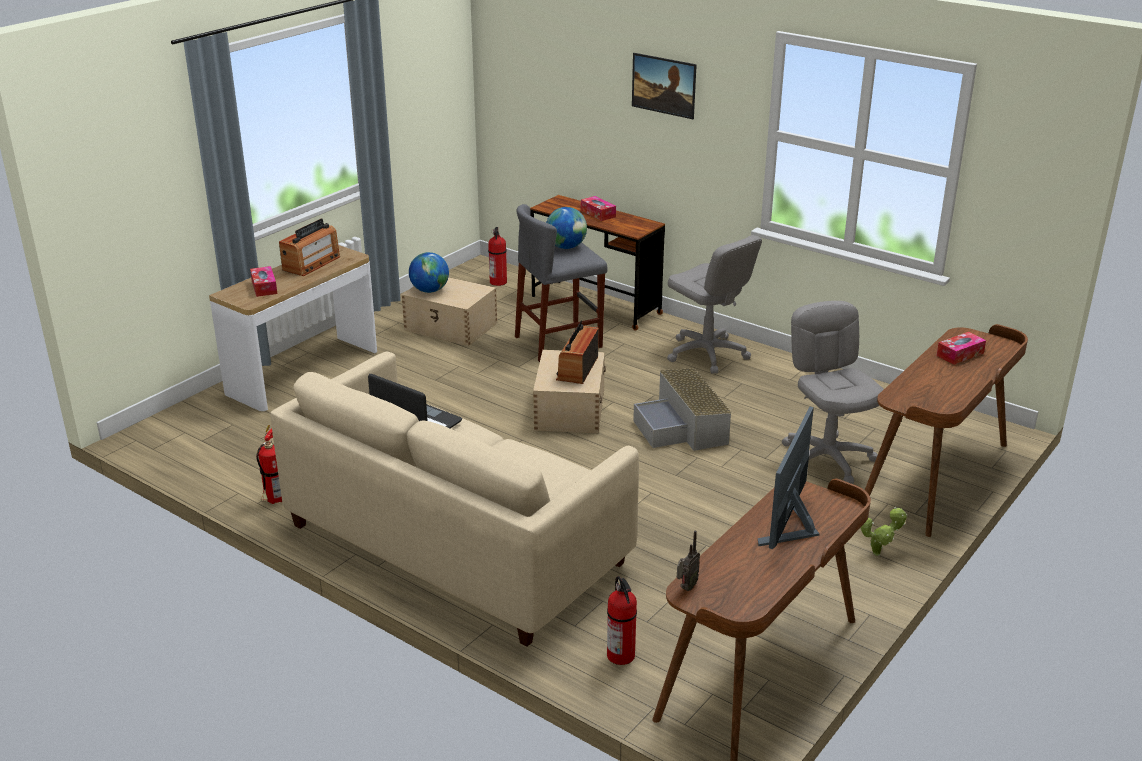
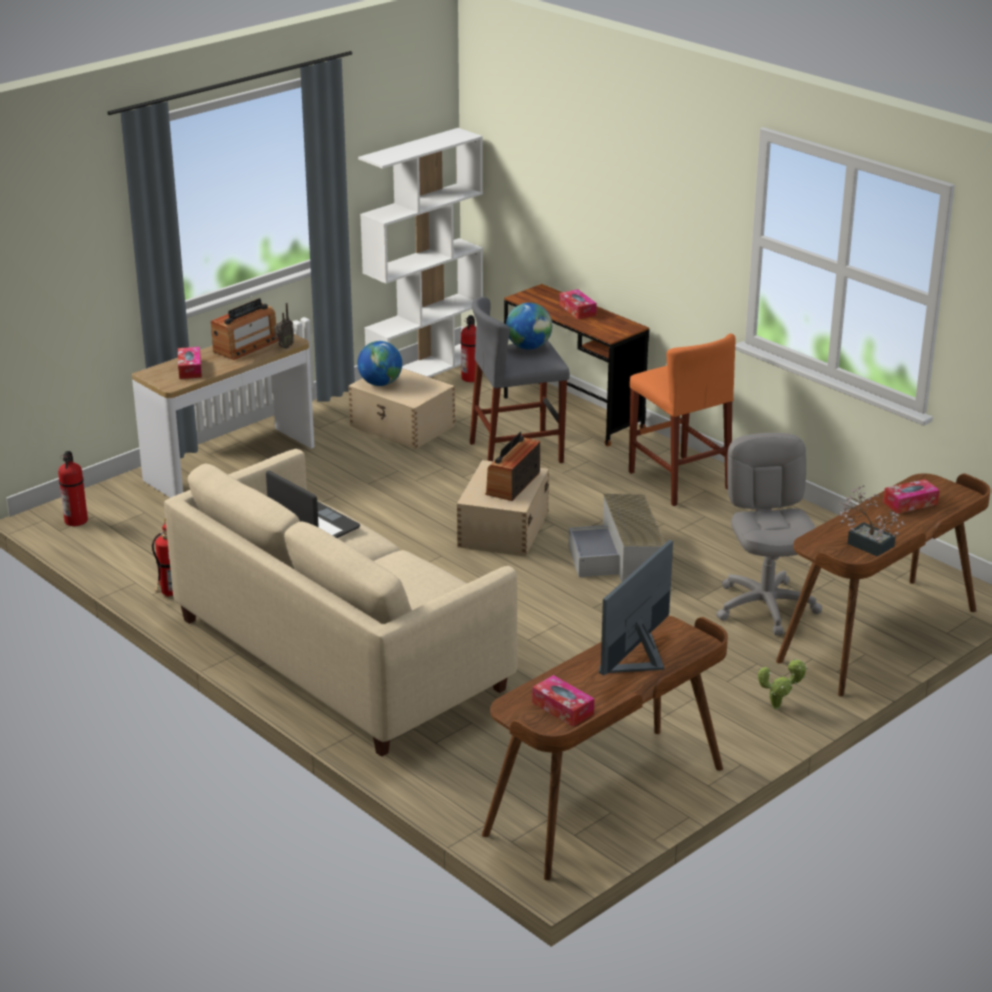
camera: 10 degrees right, 0 degrees up
(456, 277) = (425, 368): none -> white bookcase
(621, 656) = (472, 775): fire extinguisher -> fire extinguisher (76, 521)
(663, 99) = (649, 188): picture -> none
(686, 588) = (511, 703): radio -> radio (284, 347)
(707, 354) = (679, 480): grey office chair -> orange stool
(739, 588) = (562, 708): none -> tissue box
(942, 394) = (866, 543): none -> potted plant

